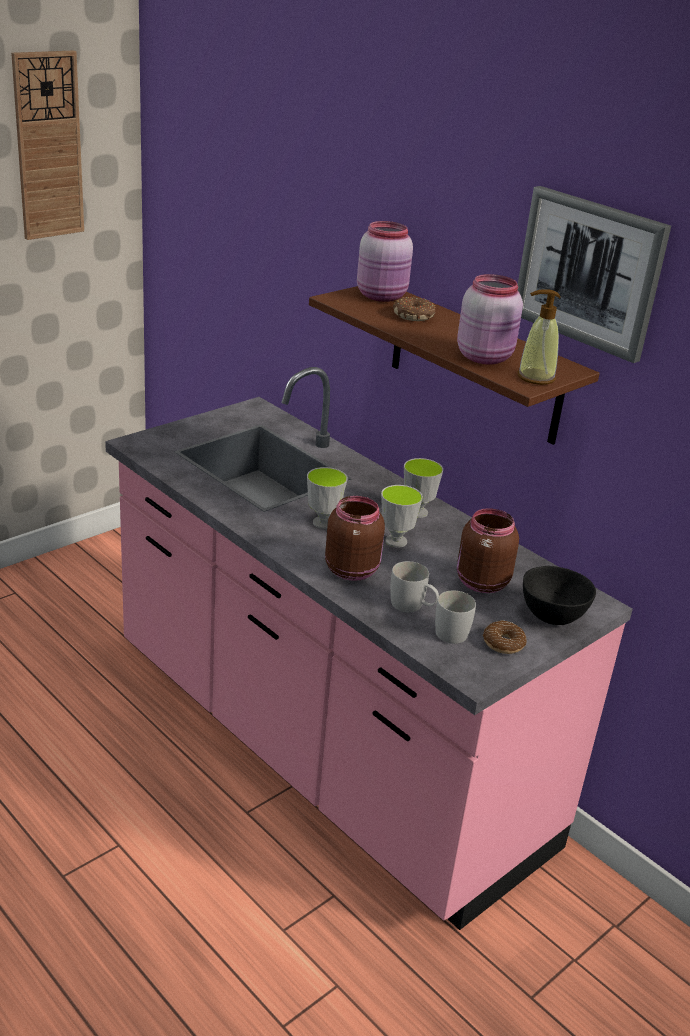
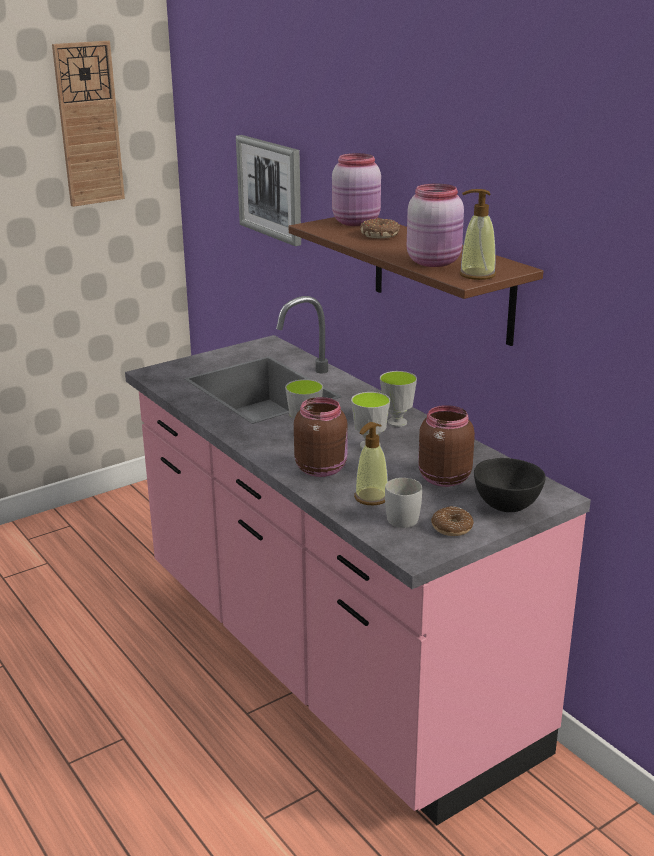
camera: 10 degrees right, 5 degrees down
(412, 606) = (371, 497): white mug -> soap dispenser
(589, 272) = (526, 175): picture -> picture (271, 188)

